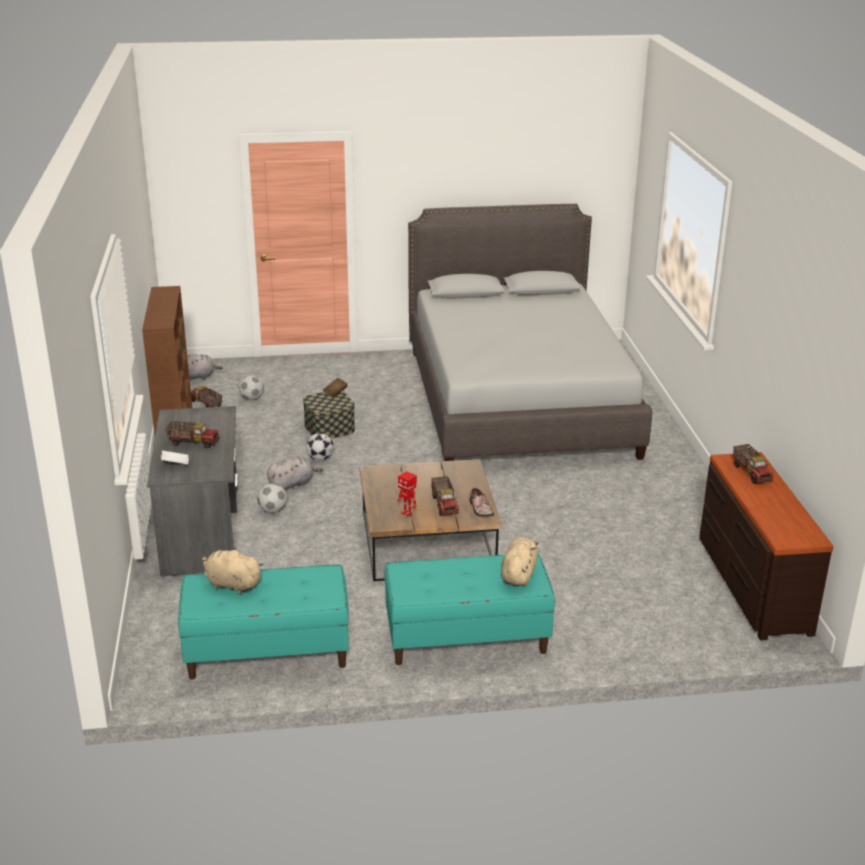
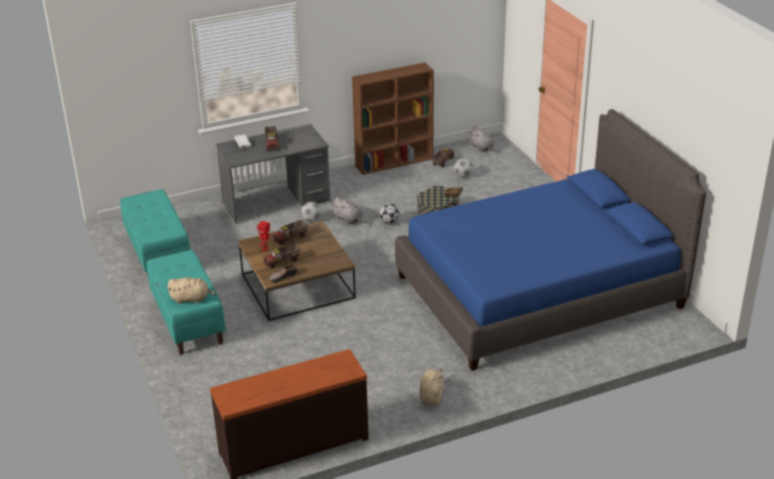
camera: 75 degrees right, 5 degrees up
(231, 584) = (156, 205): beige plush toy -> beige plush toy (431, 395)
(518, 401) = (539, 292): grey bed -> blue bed
(751, 473) = (325, 371): toy truck -> toy truck (290, 238)

